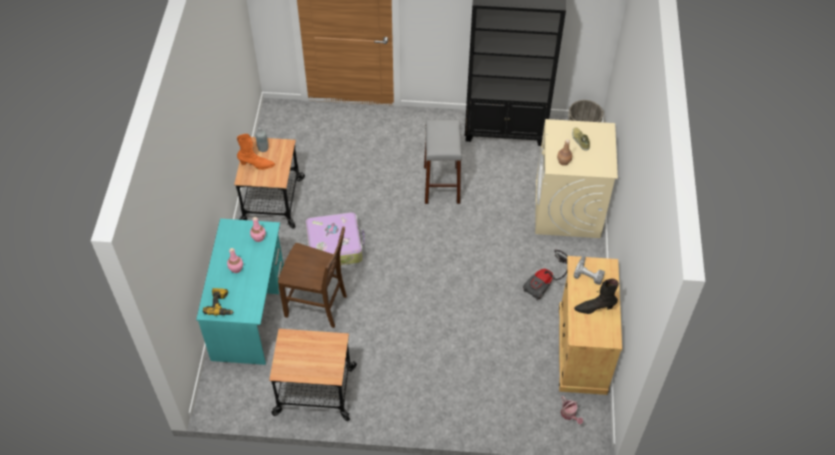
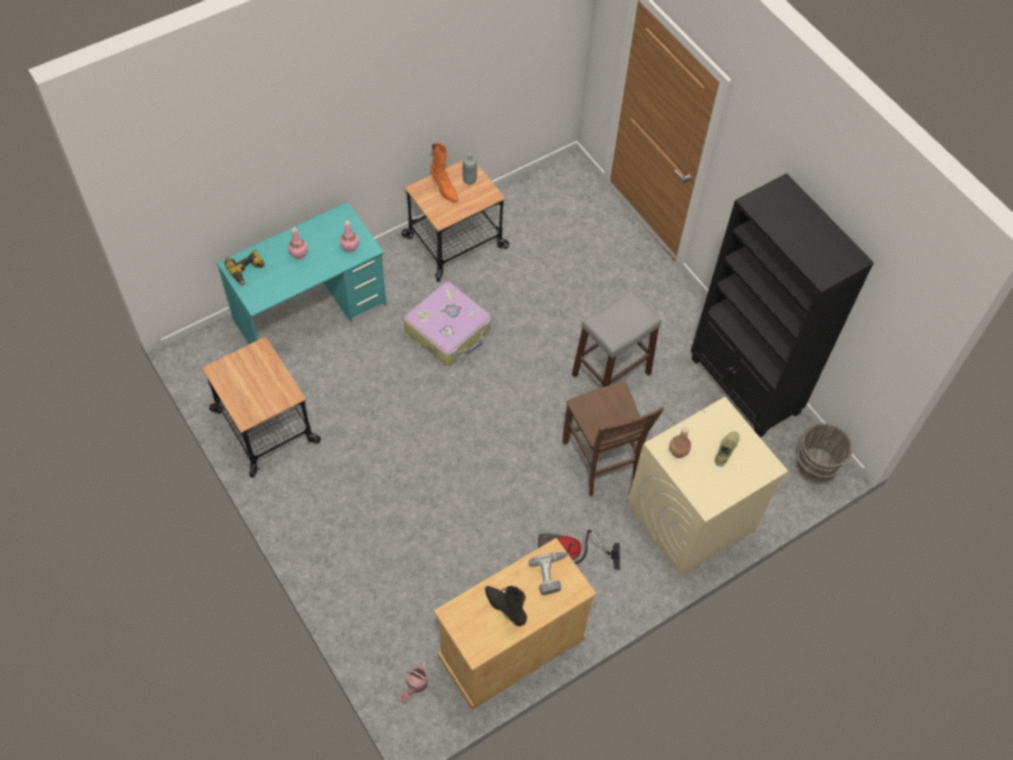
camera: 50 degrees right, 5 degrees up
(317, 306) = (364, 363): brown chair -> brown chair (601, 462)

